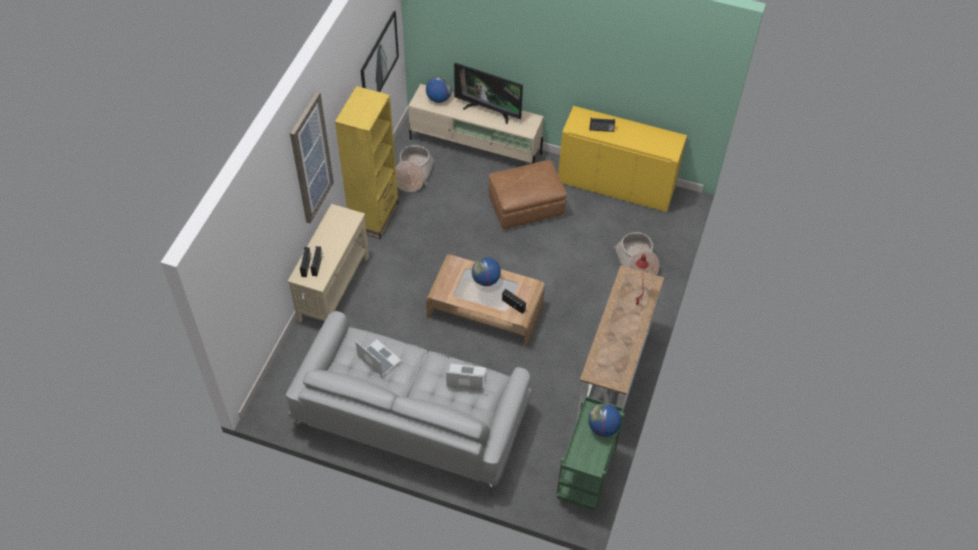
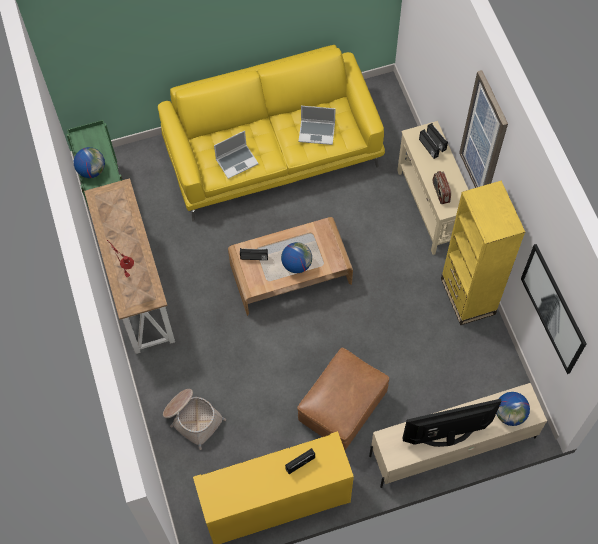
camera: 145 degrees right, 10 degrees up
(344, 230) = (440, 192): none -> radio
(411, 416) = (273, 151): grey sofa -> yellow sofa
(413, 174) = (478, 367): basket -> none

